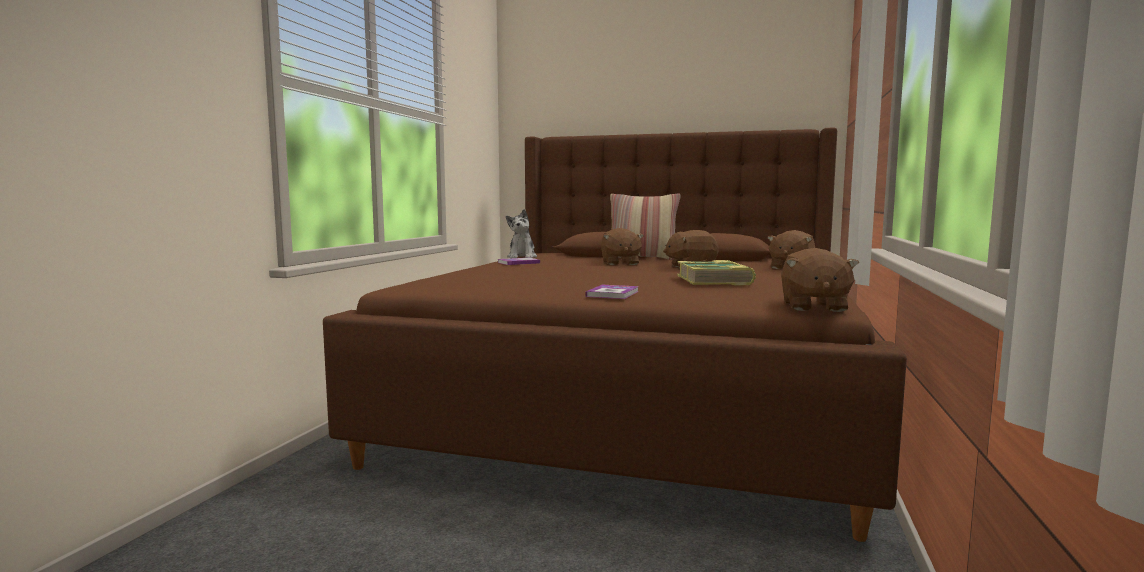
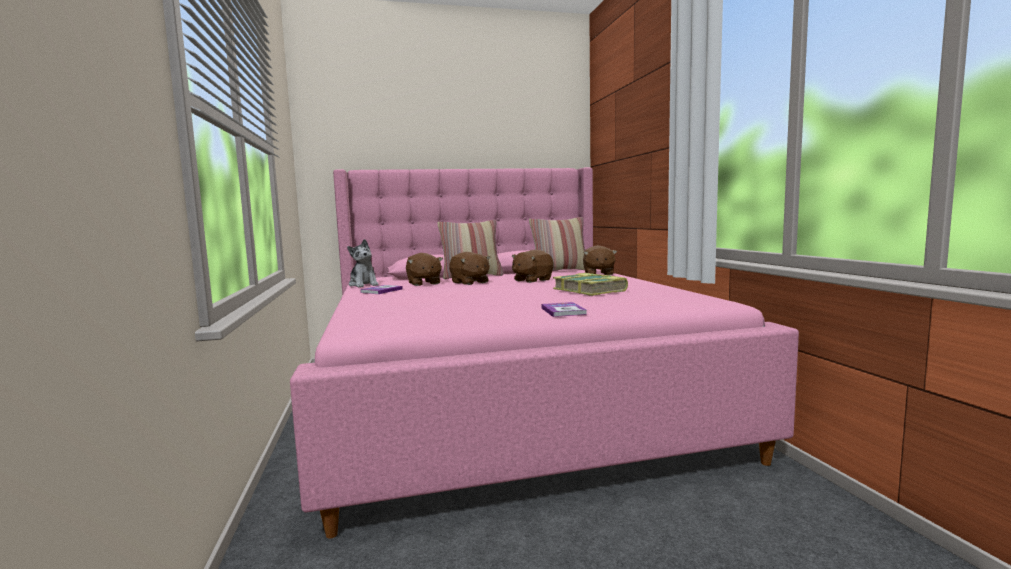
camera: 30 degrees left, 0 degrees up
(639, 403) = (507, 400): brown bed -> pink bed
(756, 261) = (560, 271): none -> pillow
(813, 307) = (713, 303): brown plush toy -> brown plush toy (423, 283)

